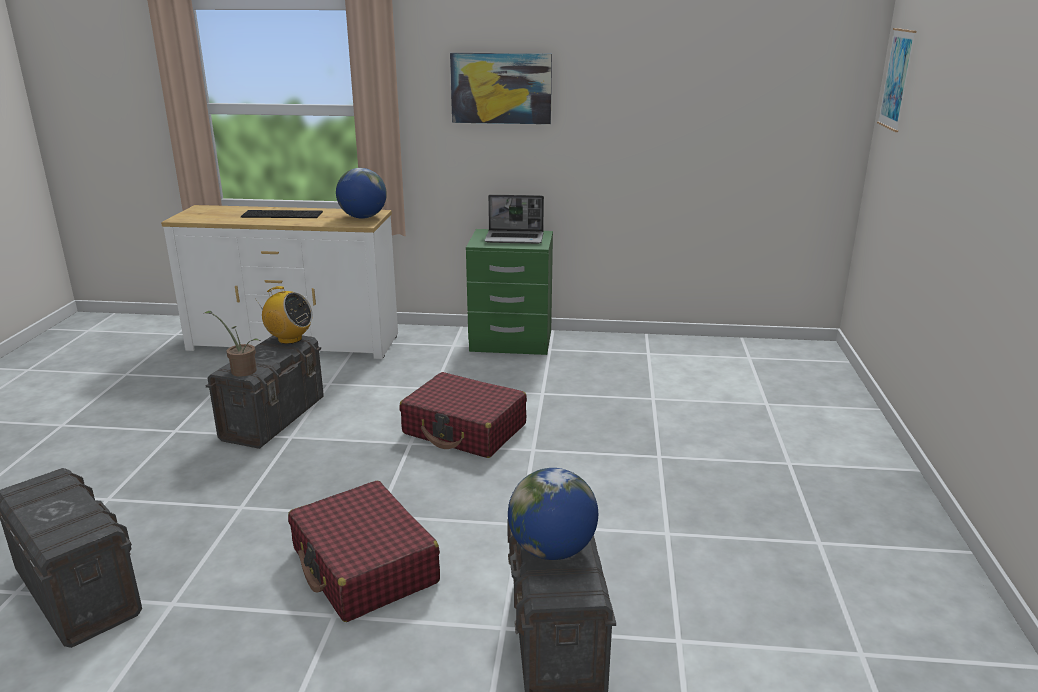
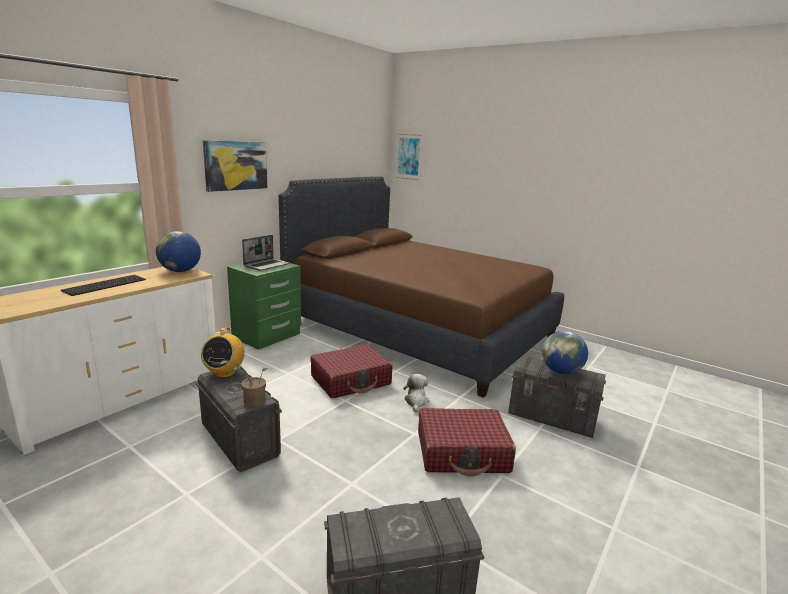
camera: 60 degrees left, 5 degrees down
(289, 339) = (224, 373): radio -> radio turned 135 degrees clockwise
(463, 492) = (416, 401): none -> plush toy
(709, 422) = (418, 328): none -> brown bed

